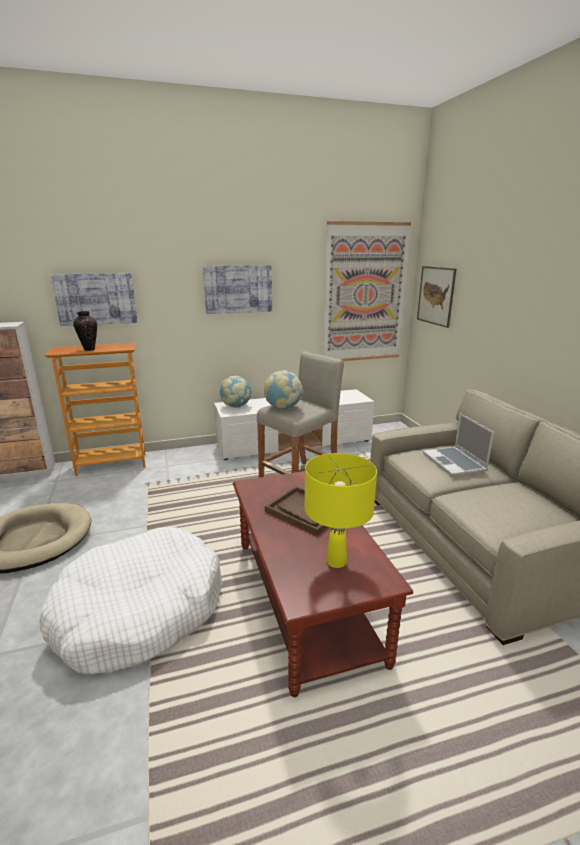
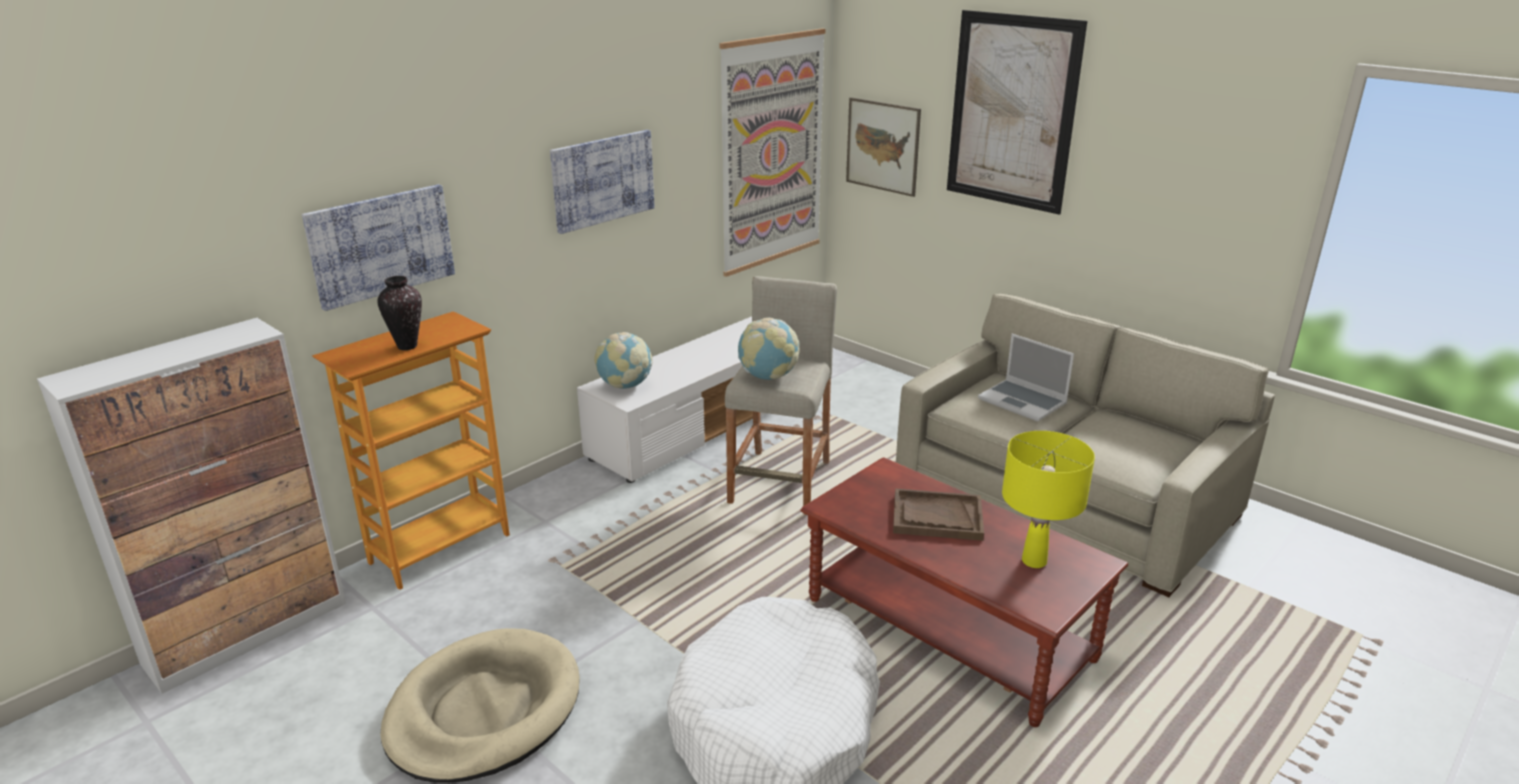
camera: 30 degrees left, 5 degrees up
(506, 263) = (1012, 112): none -> picture

